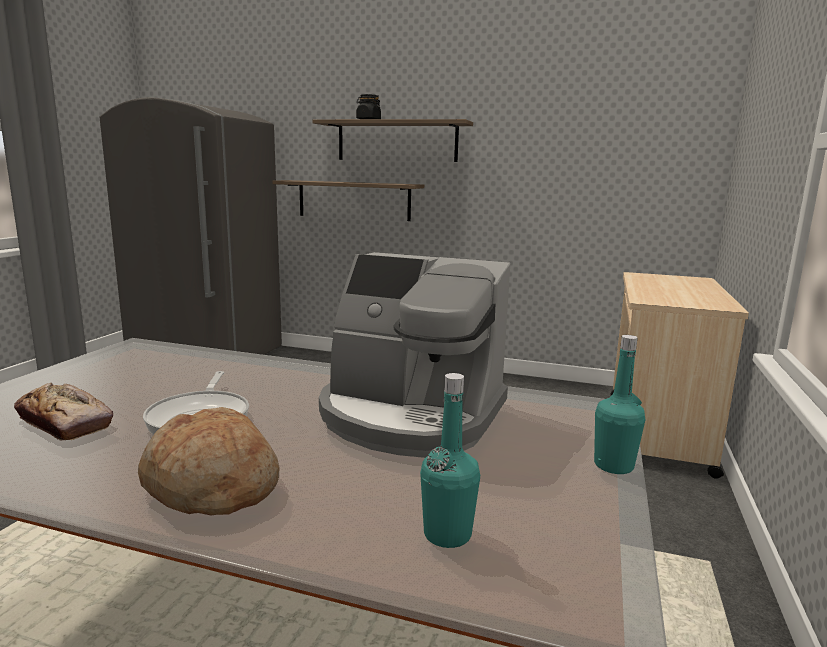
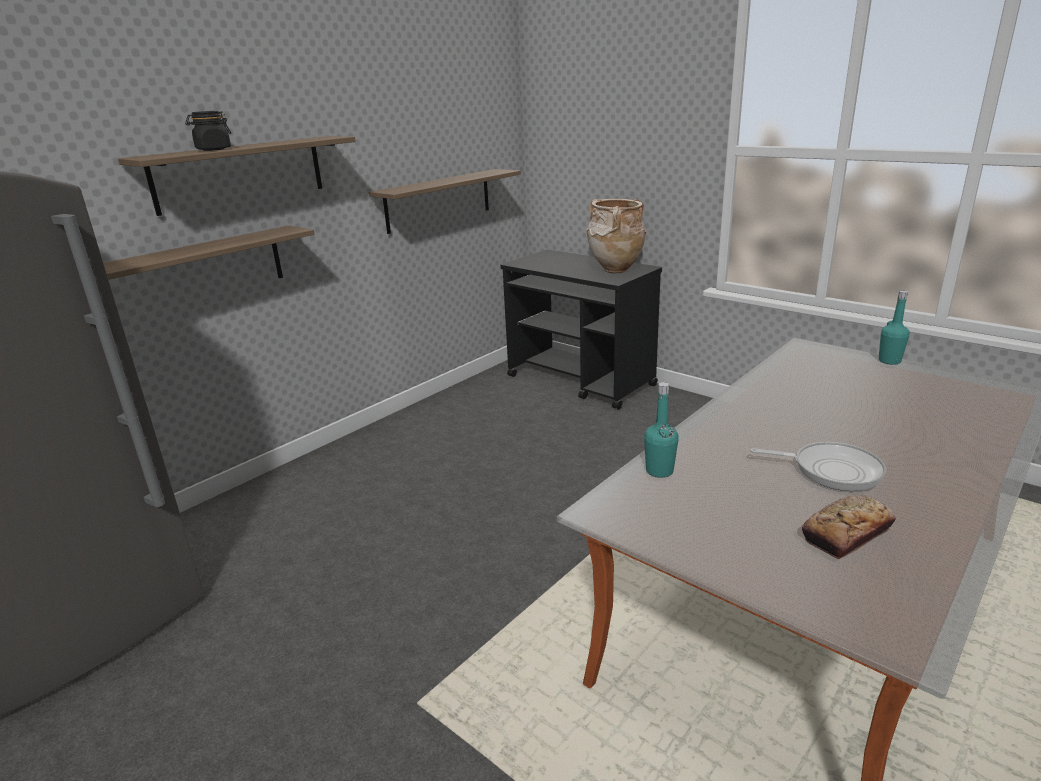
camera: 65 degrees left, 10 degrees up
(211, 486) = (948, 467): bread -> none
(410, 416) = (822, 397): coffee machine -> none
(447, 534) = (979, 409): turquoise bottle -> turquoise bottle (659, 471)
(581, 194) = (439, 200): none -> shelf
(657, 432) = (581, 381): beige cart -> black cart
(687, 298) = (614, 270): none -> beige vase

